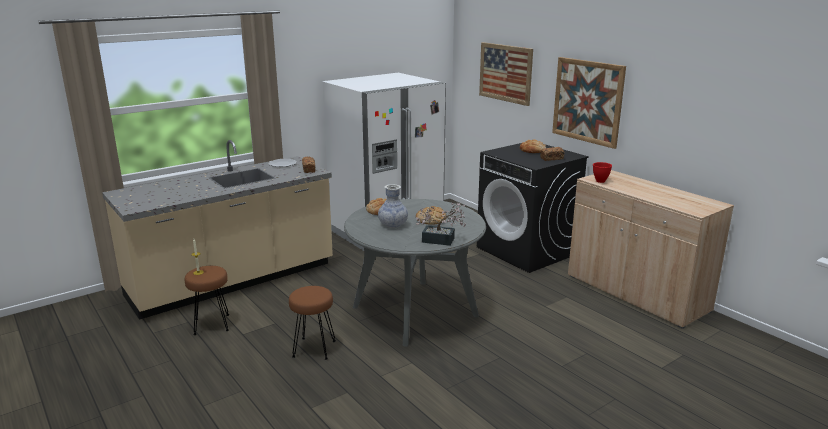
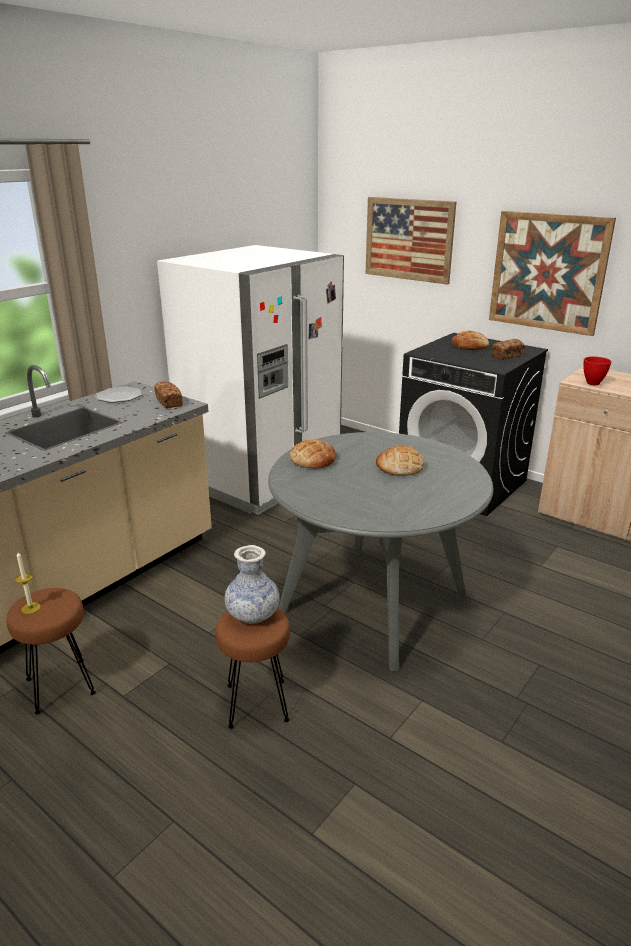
camera: 15 degrees left, 5 degrees up
(393, 225) = (350, 483): vase -> vase (252, 614)
(442, 240) = (447, 503): potted plant -> none

